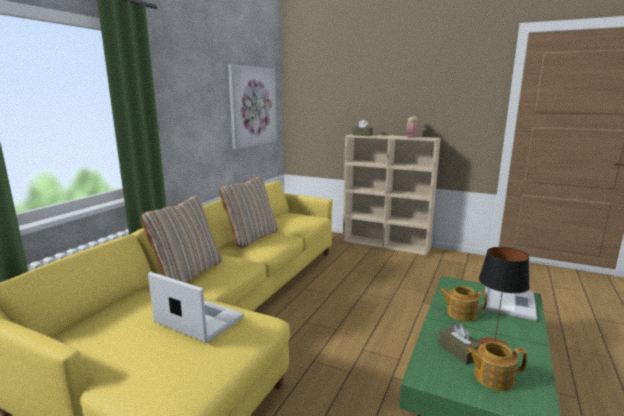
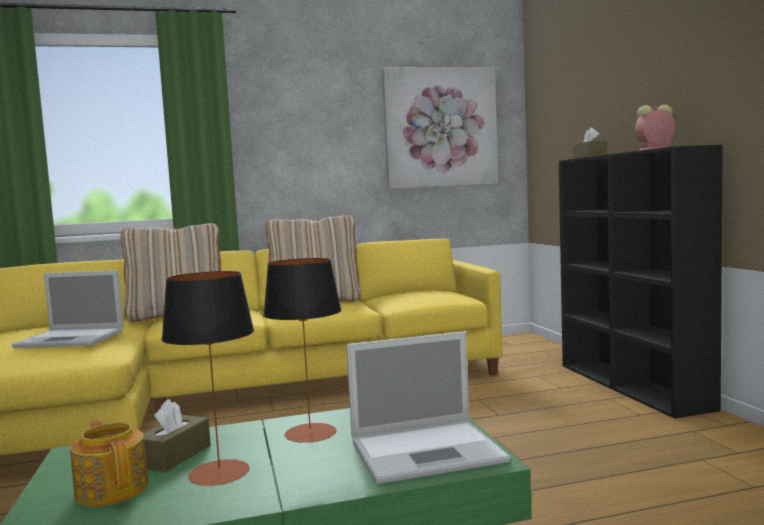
camera: 50 degrees right, 10 degrees down
(198, 320) = (72, 339): laptop -> laptop turned 105 degrees clockwise
(386, 244) = (633, 386): beige bookcase -> black bookcase
(460, 313) = (310, 433): teapot -> table lamp

